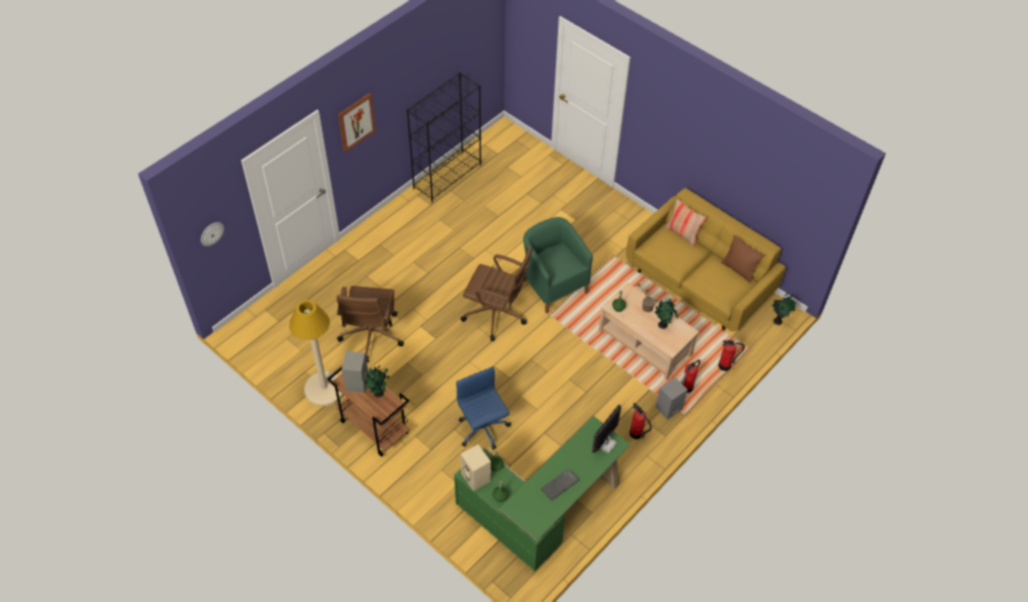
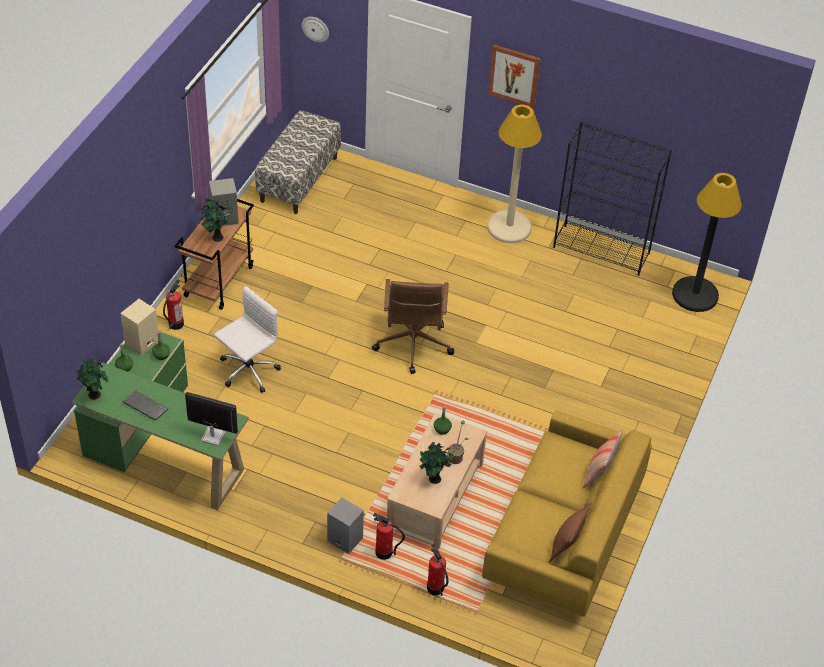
camera: 70 degrees right, 5 degrees down
(277, 340) = (298, 179): none -> bench
(324, 389) = (252, 231): beige floor lamp -> beige floor lamp (509, 227)
(371, 336) = (334, 248): brown office chair -> none
(483, 430) = (248, 371): blue office chair -> white office chair
(511, 142) = (695, 295): none -> black floor lamp
(553, 285) = (482, 387): green armchair -> none
(636, 433) = (294, 513): fire extinguisher -> fire extinguisher (176, 324)
(778, 320) = (539, 639): potted plant -> potted plant (95, 395)

